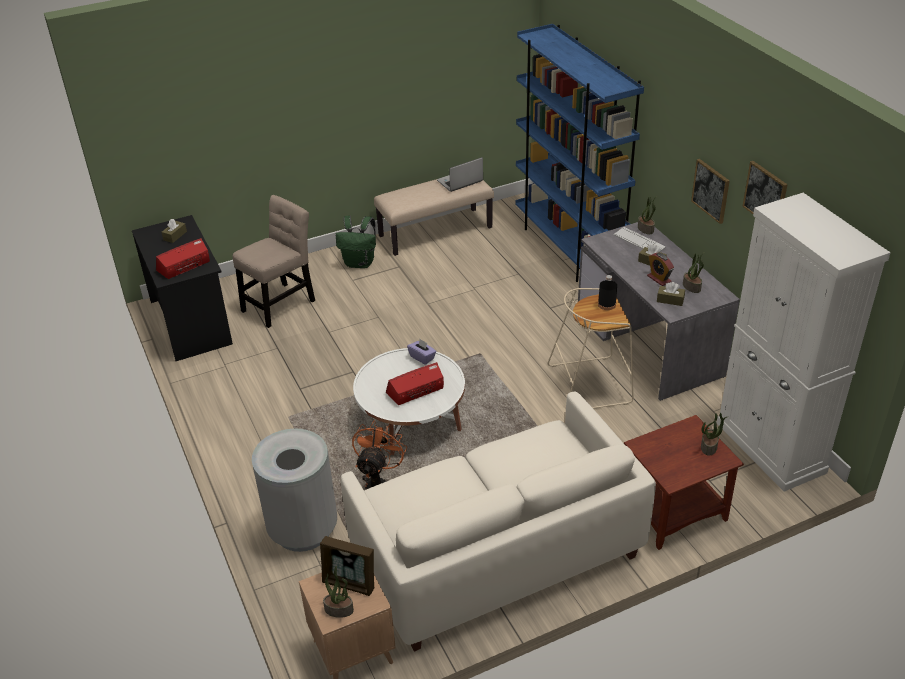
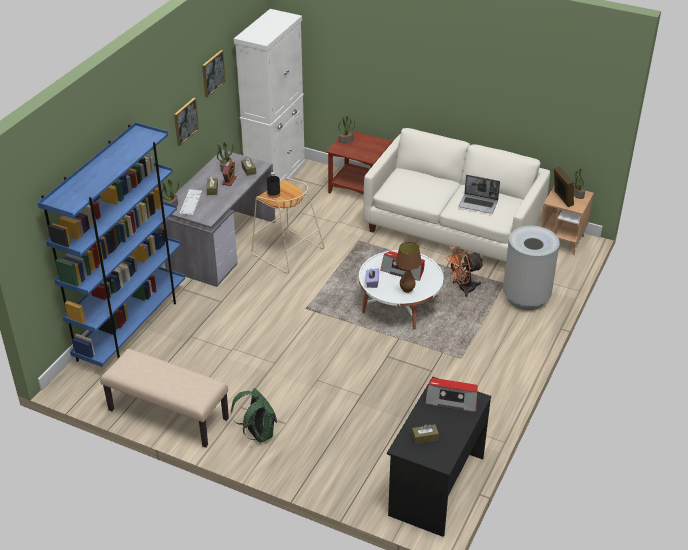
camera: 130 degrees left, 0 degrees up
(281, 303) = (357, 446): beige chair -> none
(383, 376) = (407, 290): none -> brown table lamp
(459, 182) = (136, 367): laptop -> laptop (478, 204)

